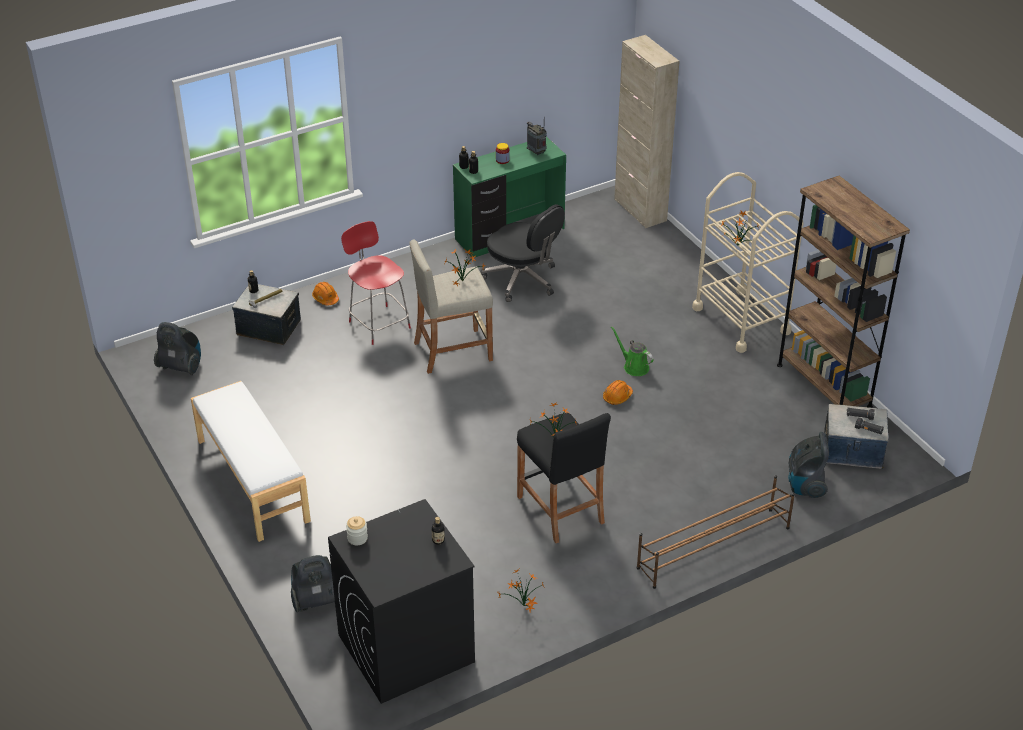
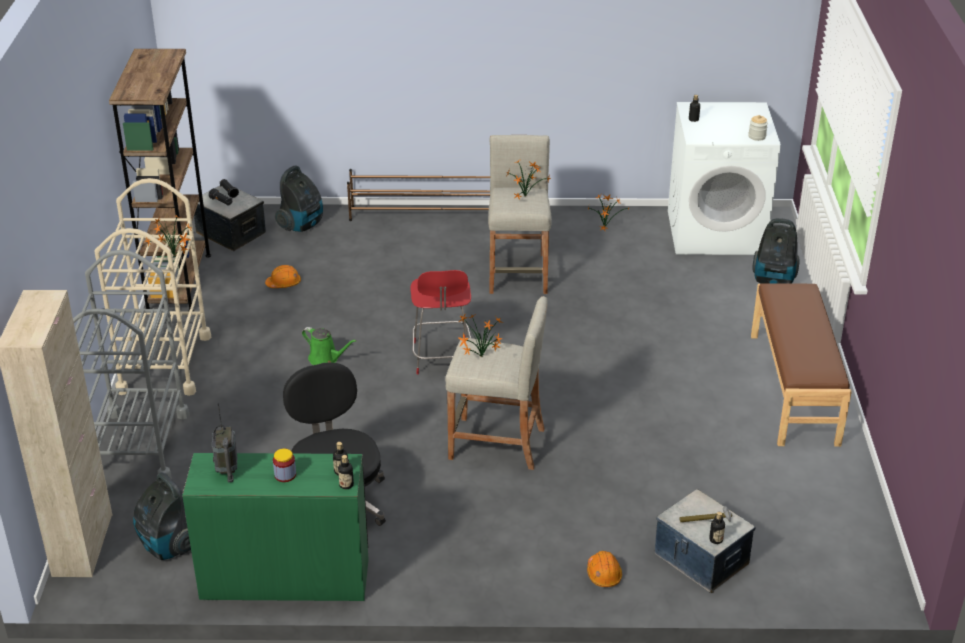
camera: 150 degrees left, 5 degrees down
(181, 367) = (837, 545): vacuum cleaner -> vacuum cleaner (167, 546)
(252, 480) = (794, 388): white bench -> brown bench
(378, 323) = (558, 511): red stool -> red stool (442, 358)
(405, 649) = (716, 232): black washing machine -> white washing machine
(560, 509) = (518, 273): black stool -> beige stool
(617, 397) = (374, 338): orange hard hat -> orange hard hat (284, 283)
(634, 366) = (326, 359): green watering can -> green watering can turned 45 degrees counterclockwise
(682, 266) = (138, 446): none -> grey cart

